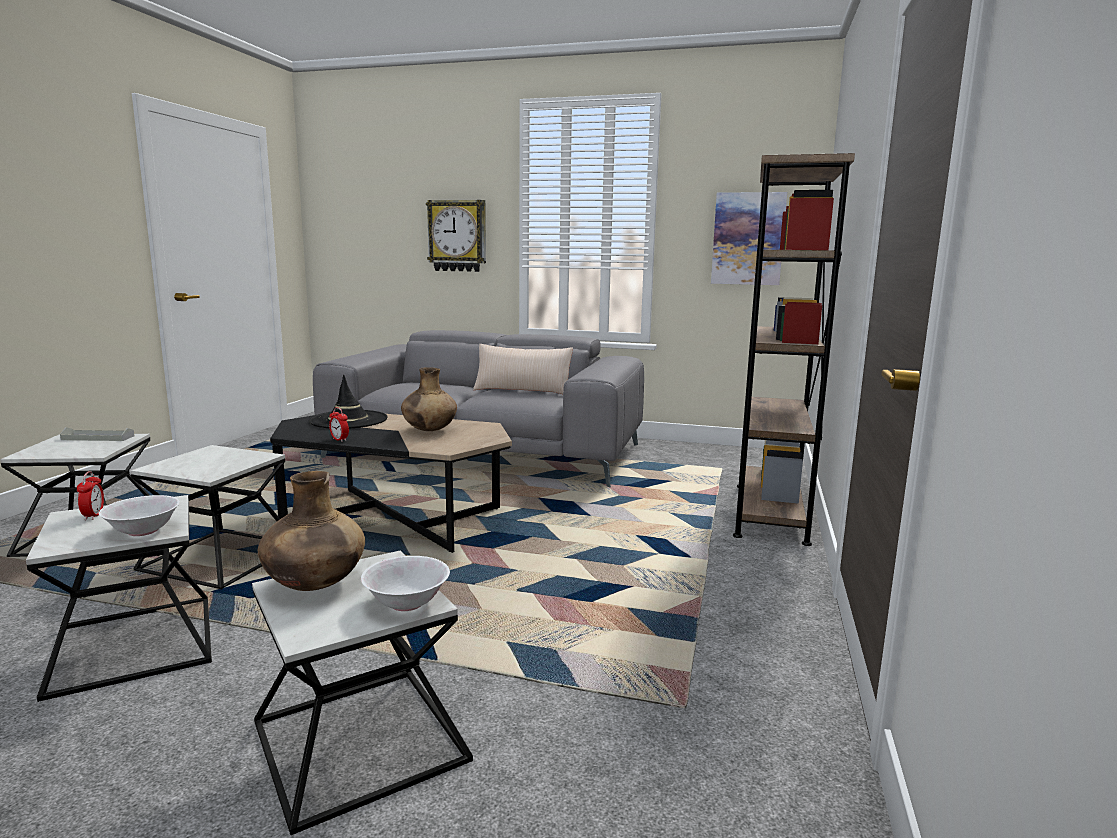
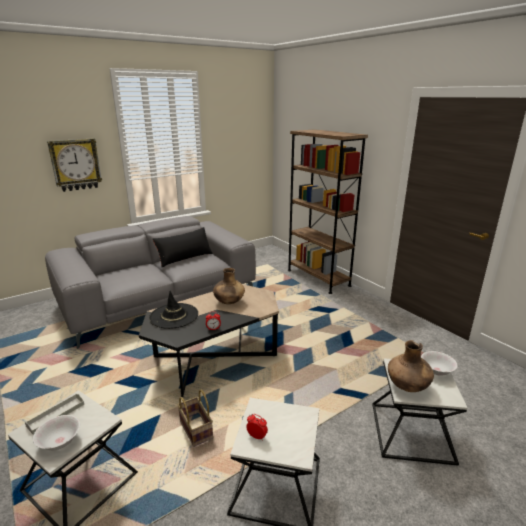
camera: 50 degrees left, 10 degrees up
(143, 531) = (301, 421): white bowl -> white bowl (60, 442)
(221, 558) = (195, 429): side table -> basket
(522, 390) = (184, 258): beige pillow -> black pillow
(748, 239) = (244, 150): picture -> none

